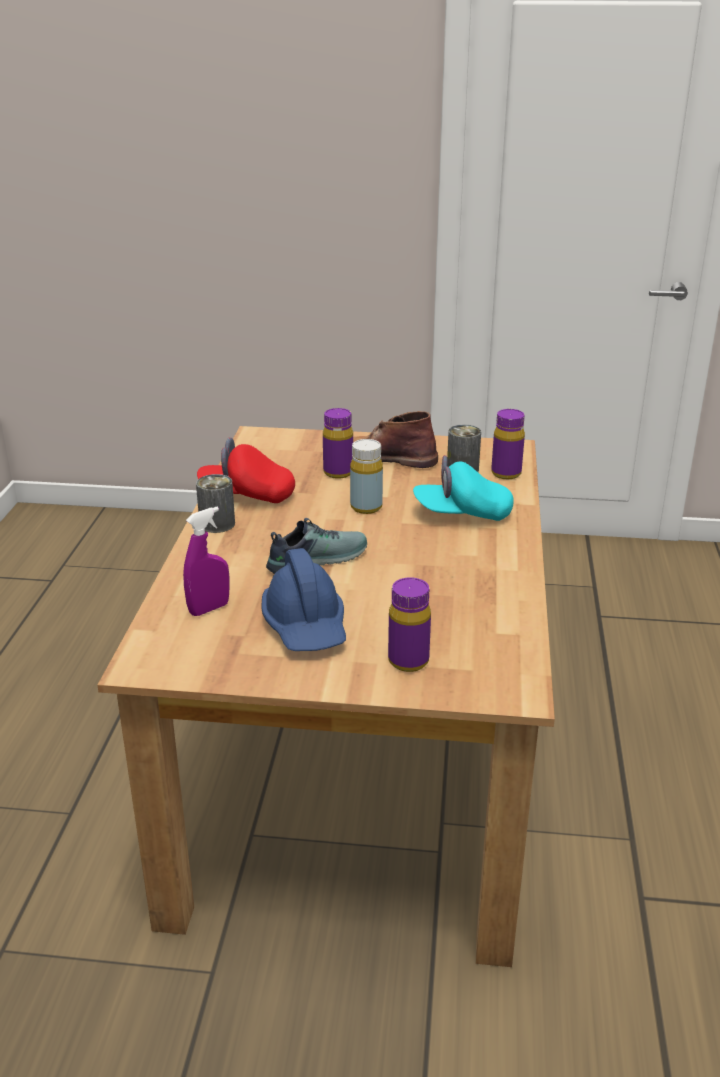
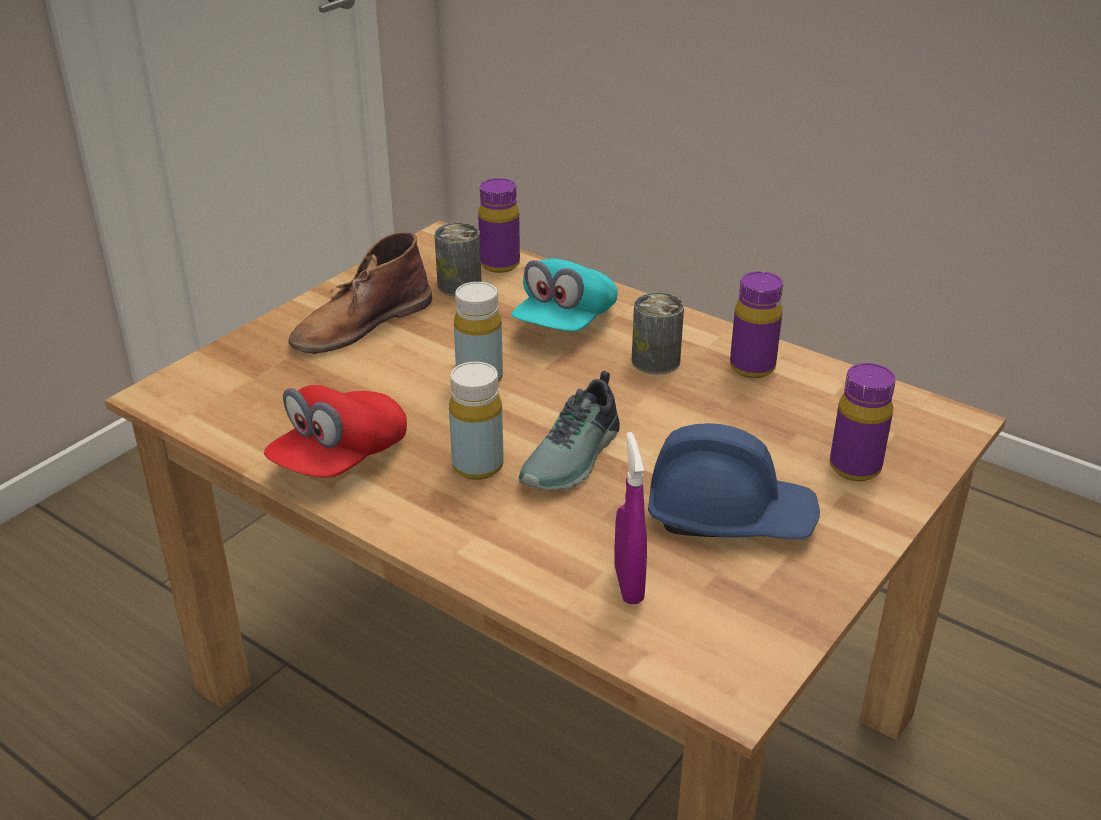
camera: 60 degrees left, 5 degrees up
(217, 524) = (397, 510): can -> can (655, 361)
(278, 533) = (478, 466): none -> yellow bottle
(315, 559) = (575, 458): shoe -> shoe turned 150 degrees counterclockwise
(338, 472) = (362, 368): purple bottle -> purple bottle (752, 367)

